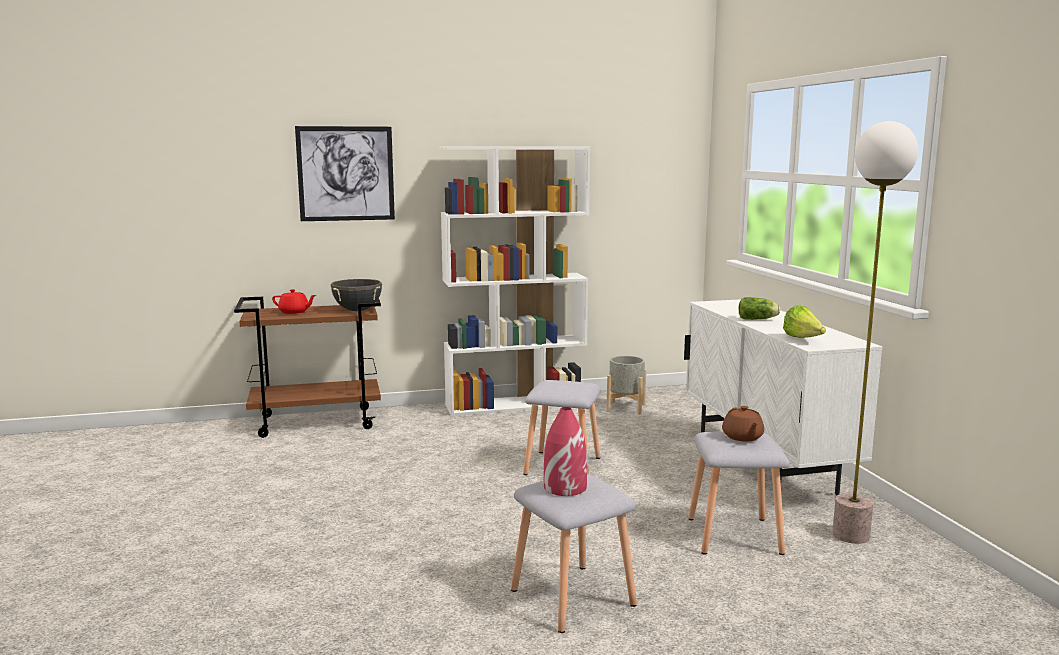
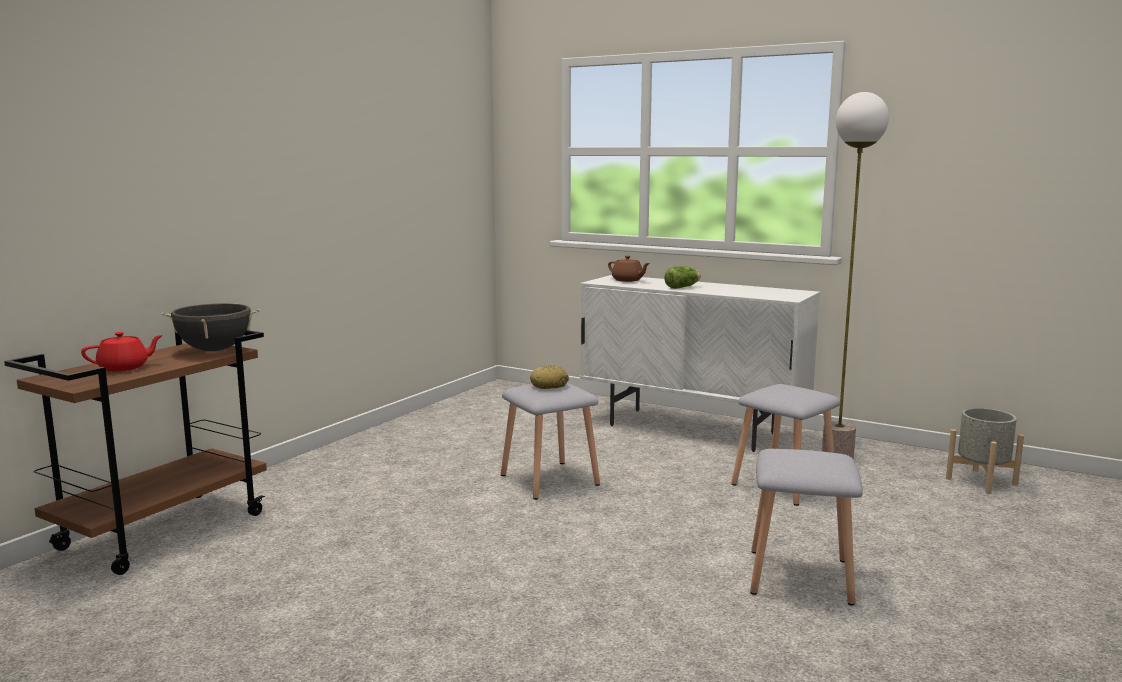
camera: 45 degrees left, 0 degrees up
(346, 173) = (149, 150): picture -> none
(516, 404) = (373, 440): white bookcase -> none
(564, 487) = (802, 462): red vase -> none
(567, 384) = (549, 385): none -> bread
(626, 407) = (485, 414): grey planter -> grey planter (981, 481)
(742, 437) = (786, 389): brown teapot -> brown teapot (628, 280)
(803, 339) = (766, 295): lettuce -> none

